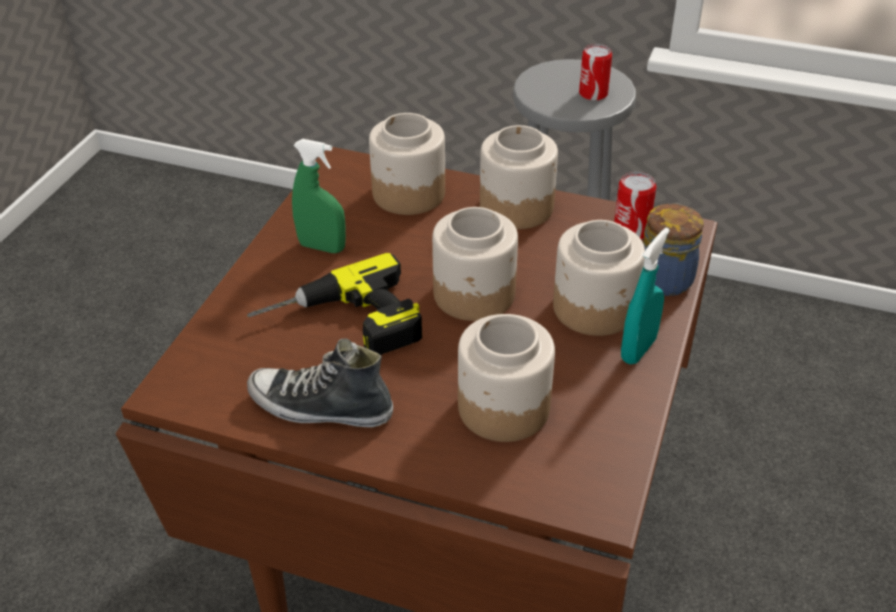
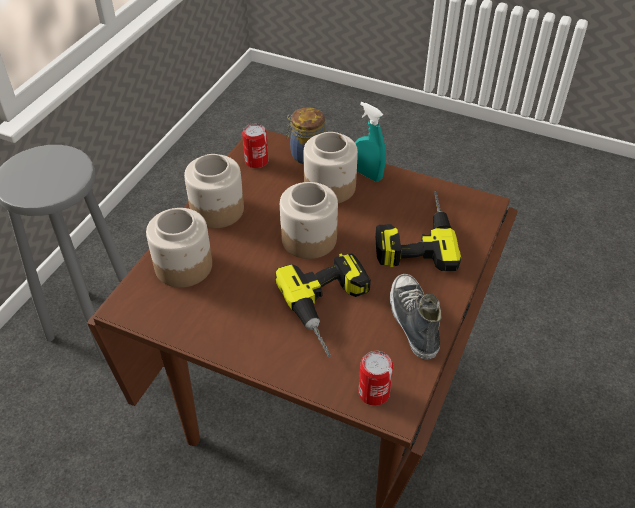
camera: 85 degrees left, 5 degrees up
(320, 407) = (413, 321): shoe -> shoe turned 150 degrees clockwise
(322, 247) = (240, 320): green spray bottle -> none
(502, 407) = (413, 235): jar -> power drill
(593, 94) = (58, 165): can -> can (374, 393)

